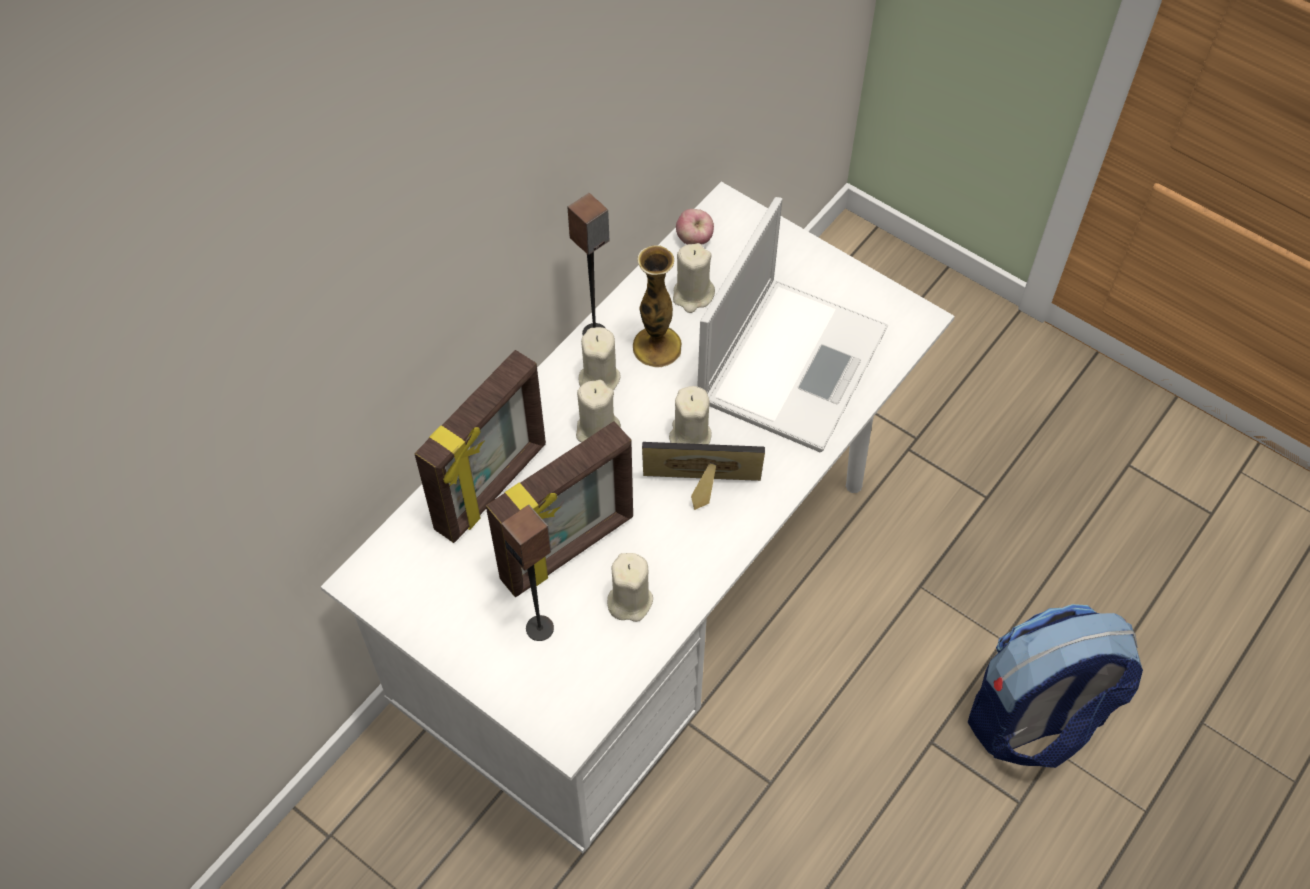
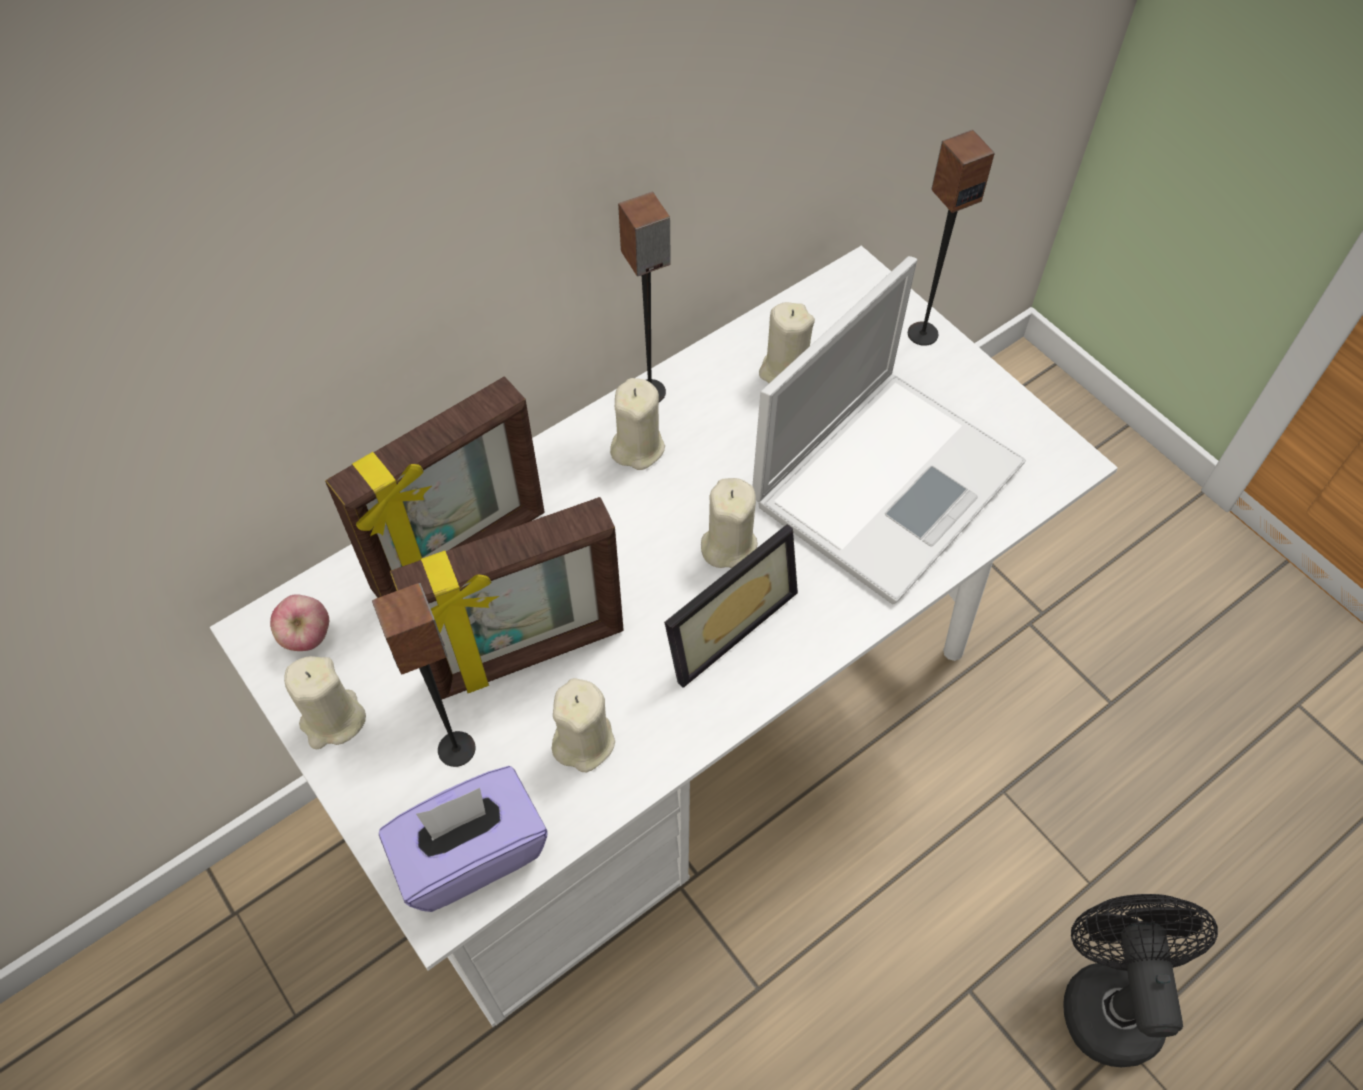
camera: 15 degrees right, 0 degrees up
(575, 695) = (471, 853): none -> purple tissue box
(597, 431) = (614, 511): beige candle -> beige candle (333, 720)
(657, 346) = (721, 424): vase -> none
(694, 240) = (807, 306): apple -> apple (307, 637)
(701, 492) = (721, 620): picture frame -> picture frame turned 120 degrees clockwise
(787, 243) = (922, 333): none -> speaker
(1035, 719) = (1108, 996): backpack -> black fan

